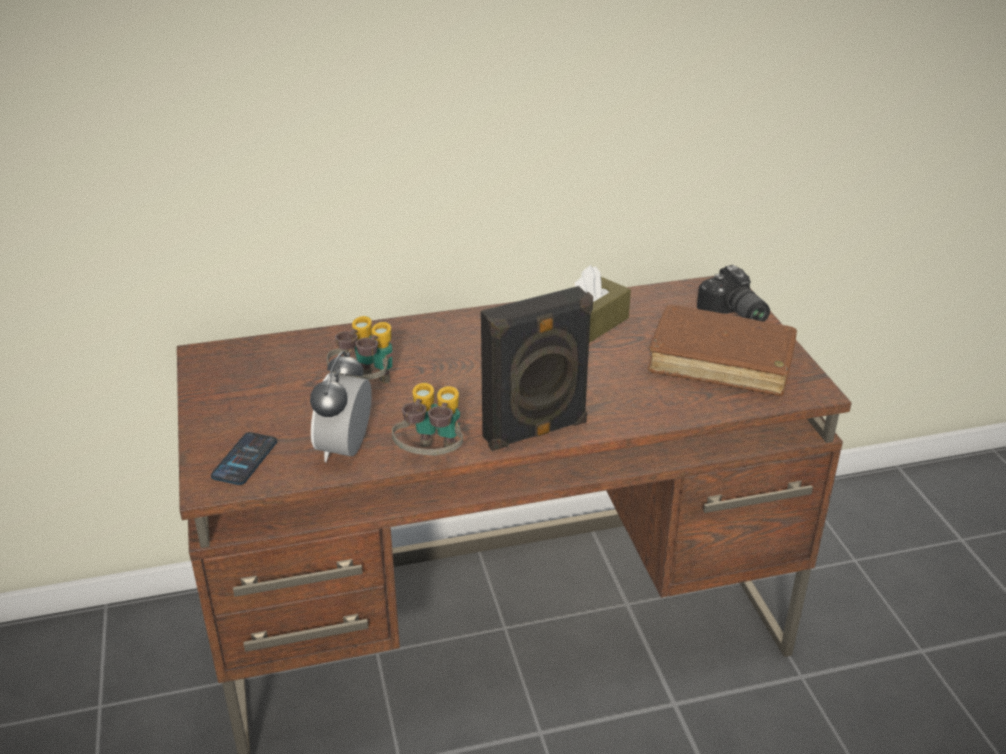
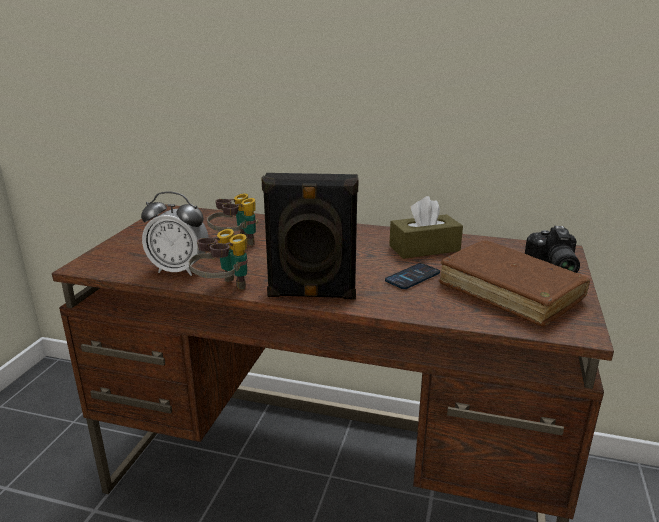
camera: 30 degrees right, 10 degrees down
(245, 459) = (119, 259): phone -> phone (412, 277)
(345, 449) = (179, 270): alarm clock -> alarm clock turned 120 degrees counterclockwise

